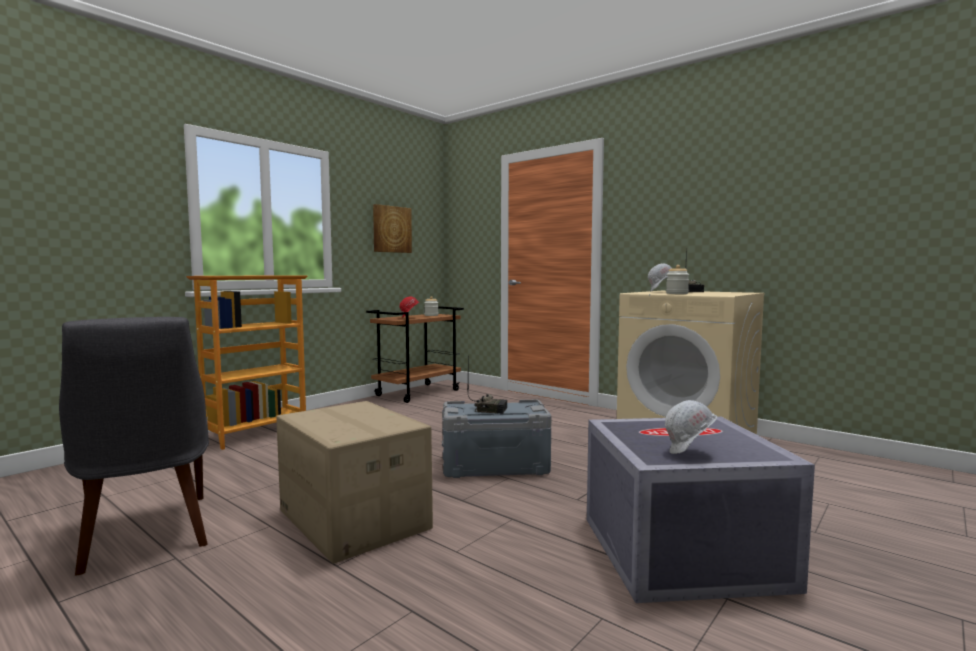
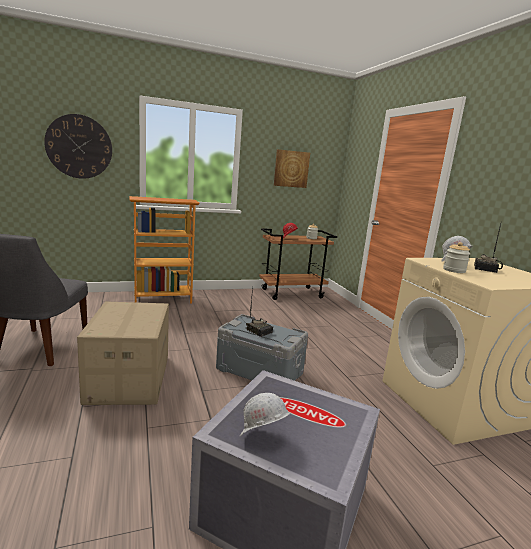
camera: 30 degrees right, 10 degrees up
(85, 200) = (79, 147): none -> wall clock

